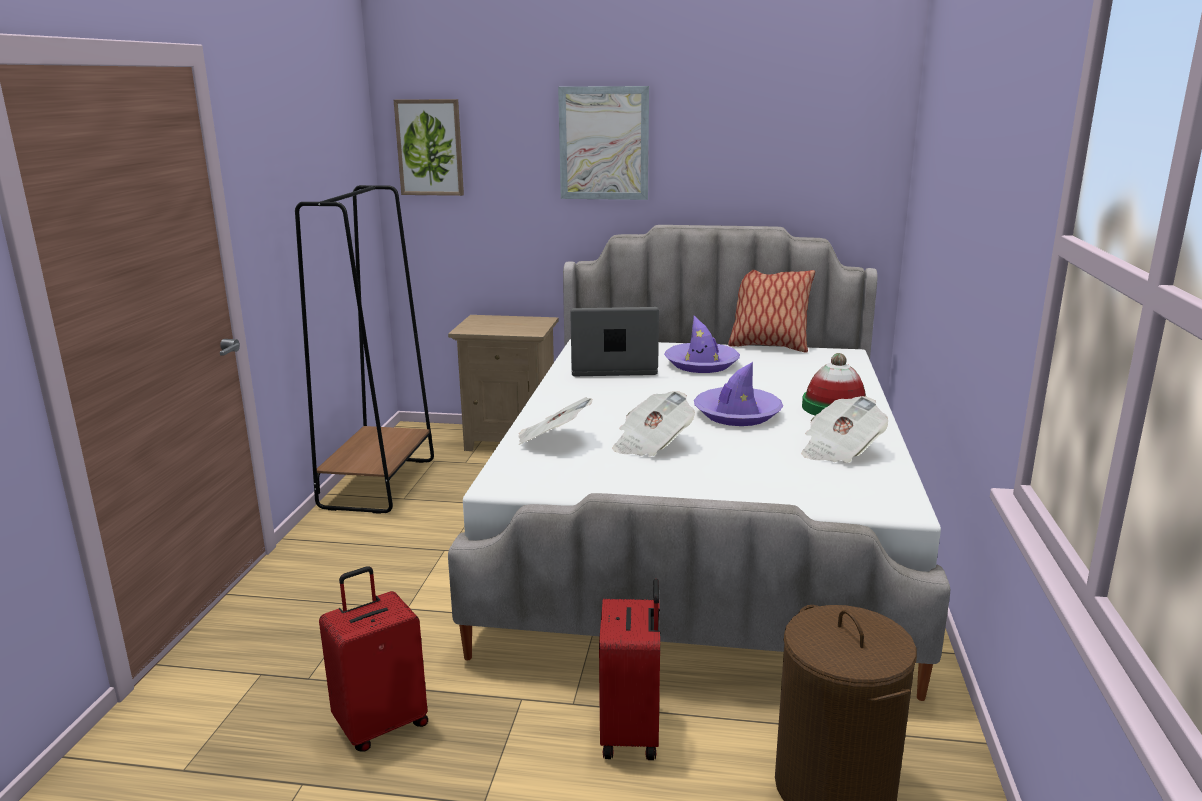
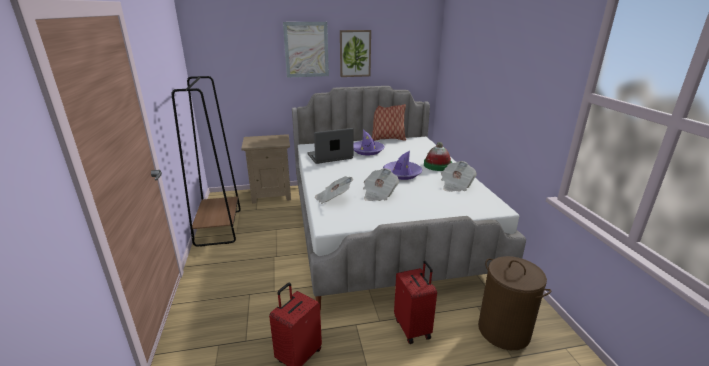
camera: 20 degrees left, 5 degrees up
(430, 147) = (216, 54): picture -> picture (355, 53)

